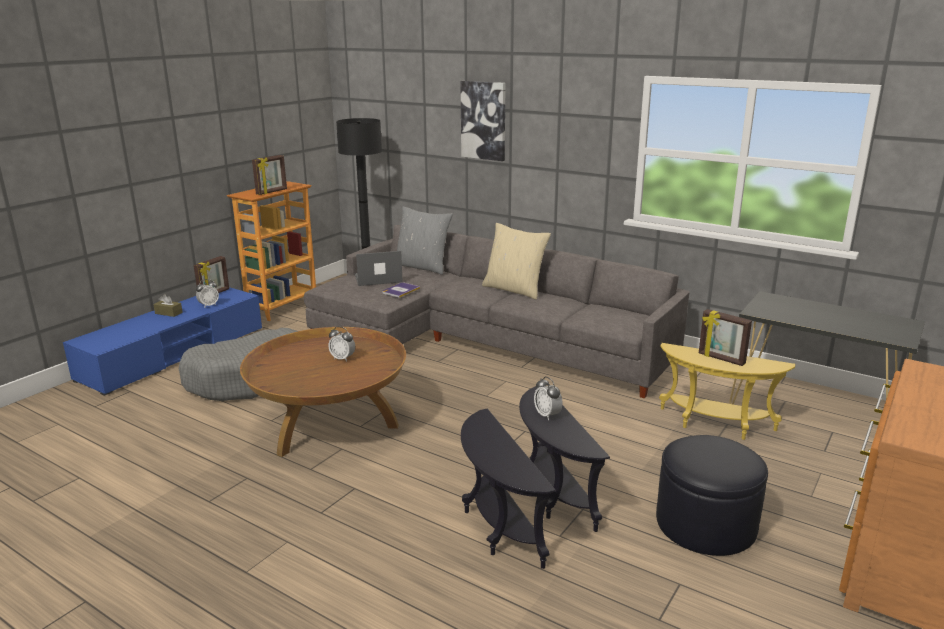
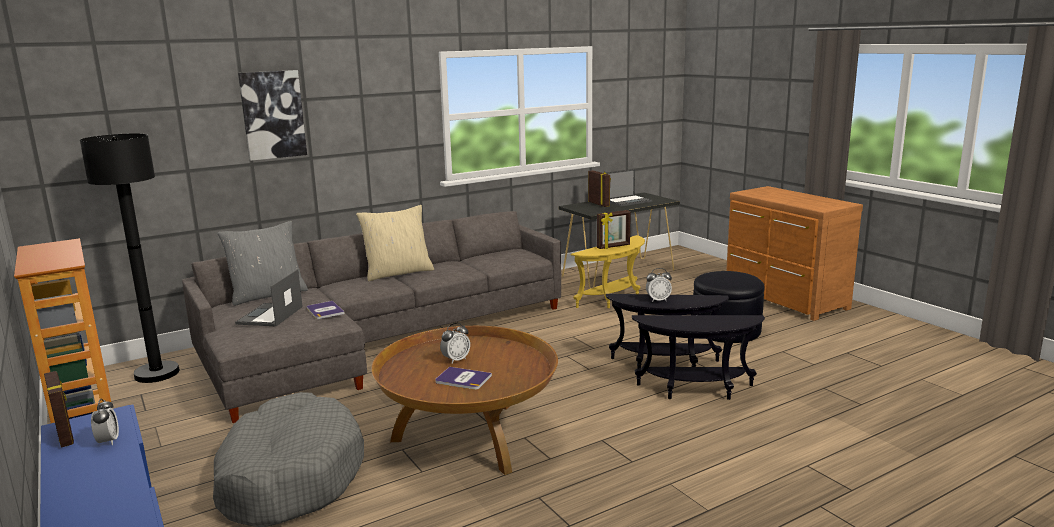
camera: 65 degrees left, 5 degrees down
(168, 313) = (80, 476): brown tissue box -> none
(272, 192) = (68, 254): picture frame -> picture frame (599, 204)
(305, 370) = (463, 379): none -> book
(851, 319) = (627, 201): none -> laptop

